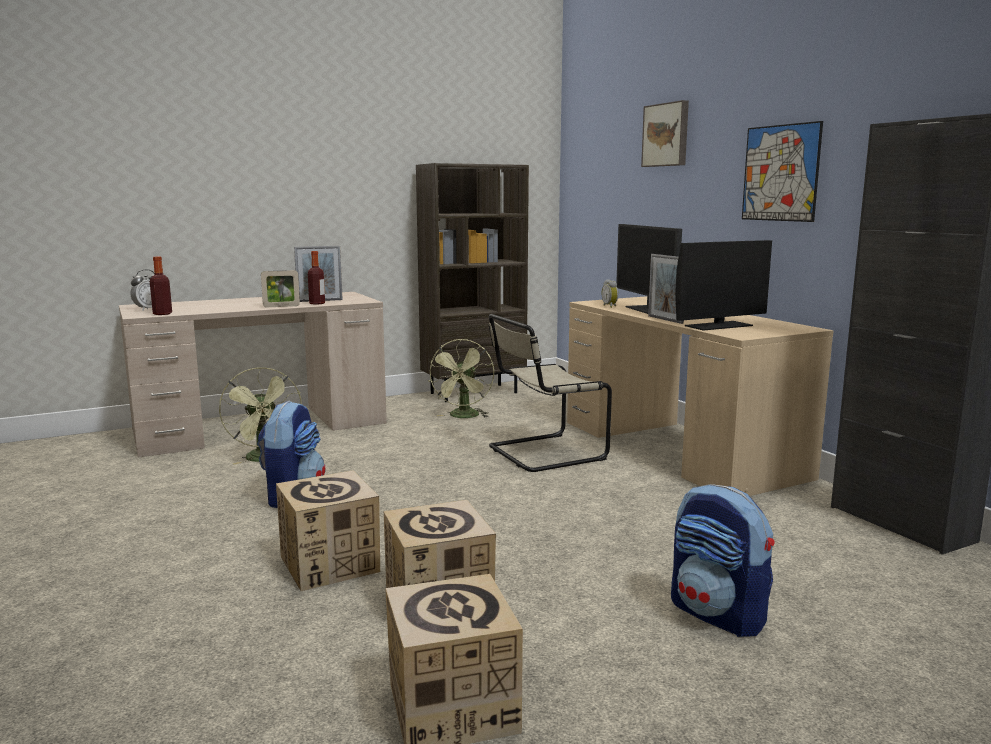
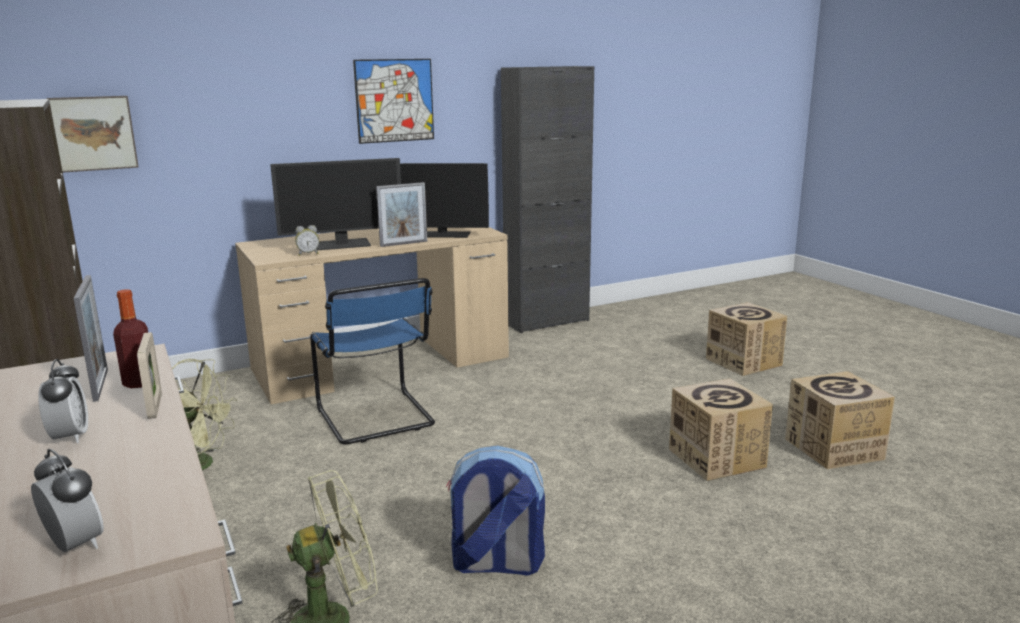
camera: 90 degrees left, 5 degrees up
(162, 314) = (176, 508): bottle -> none
(255, 303) = (70, 437): none -> alarm clock
(330, 564) = (670, 513): cardboard box -> cardboard box (743, 362)
(542, 453) = (377, 418): beige chair -> blue chair
(667, 135) = (230, 59): picture -> picture (93, 133)
(718, 326) = (442, 234): monitor -> monitor turned 120 degrees clockwise
(718, 614) = (686, 376): backpack -> none

